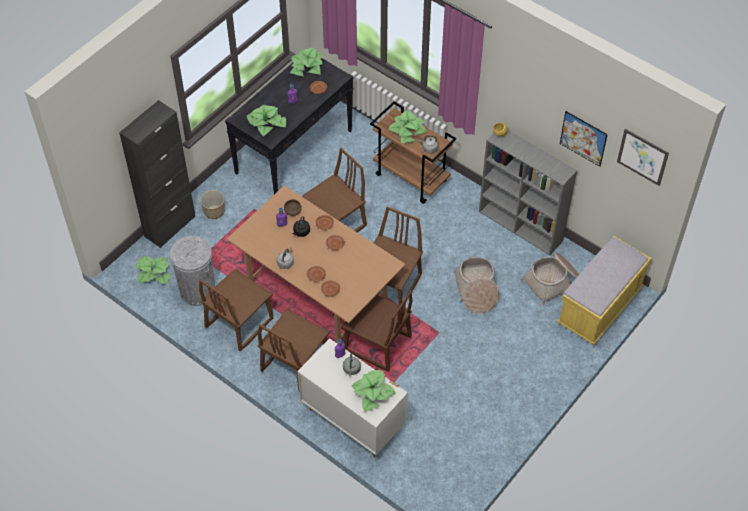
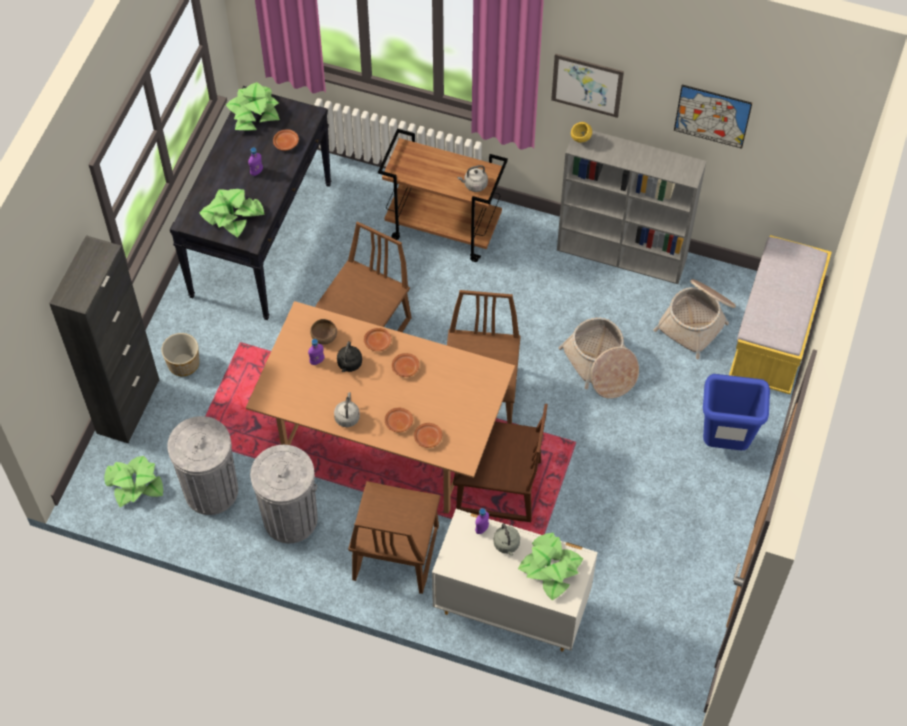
camera: 20 degrees left, 5 degrees up
(238, 322) = (290, 518): brown chair -> grey trash can
(407, 130) = (433, 167): potted plant -> none
(537, 362) = (723, 442): none -> blue trash can
(642, 157) = (811, 121): picture -> picture (587, 85)

